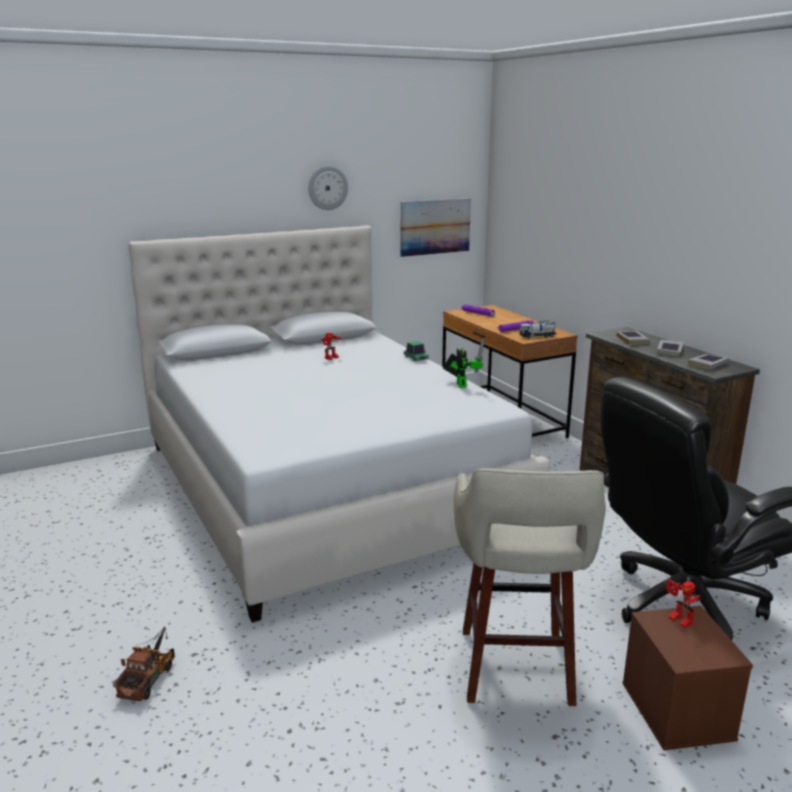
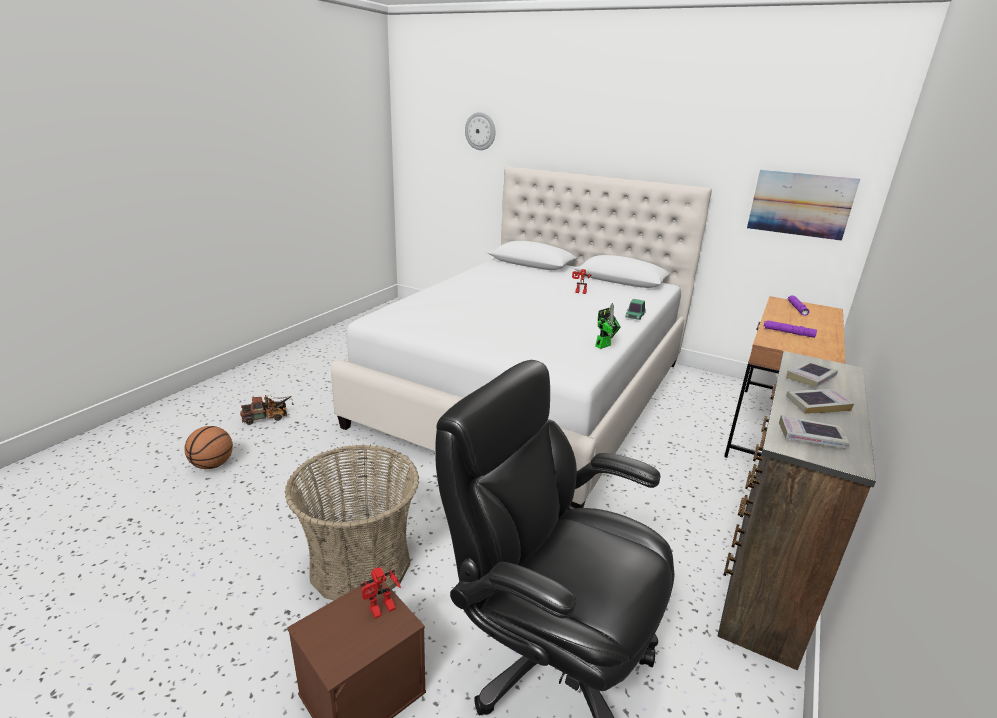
camera: 55 degrees right, 5 degrees up
(218, 753) = (212, 465): none -> basketball
(327, 188) = (679, 144): wall clock -> wall clock (480, 131)
(515, 671) = (360, 563): beige stool -> basket
(537, 336) = (791, 345): toy truck -> none
(677, 620) = (382, 611): toy robot -> toy robot turned 150 degrees counterclockwise

